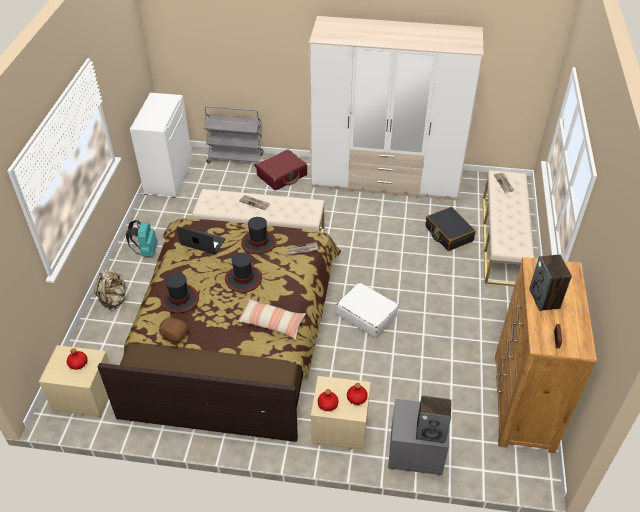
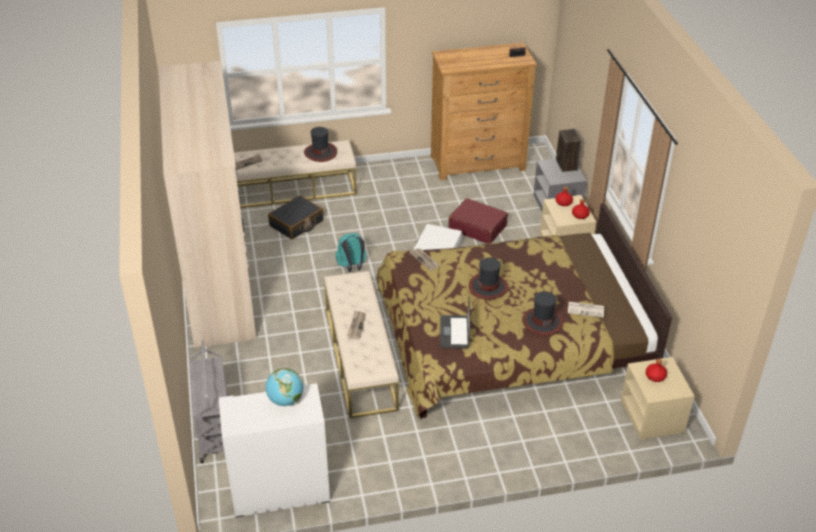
camera: 110 degrees left, 5 degrees down
(114, 300) = (525, 449): beige backpack -> none
(146, 251) = (435, 453): turquoise backpack -> turquoise backpack (352, 266)
(159, 117) = (285, 400): none -> globe
(174, 336) = (586, 309): brown plush toy -> newspaper
(259, 242) = (431, 291): hat -> hat (320, 152)
(271, 323) = (529, 255): pillow -> none
(282, 175) = (238, 372): red suitcase -> red suitcase (477, 227)
(544, 299) = (481, 61): speaker -> none

